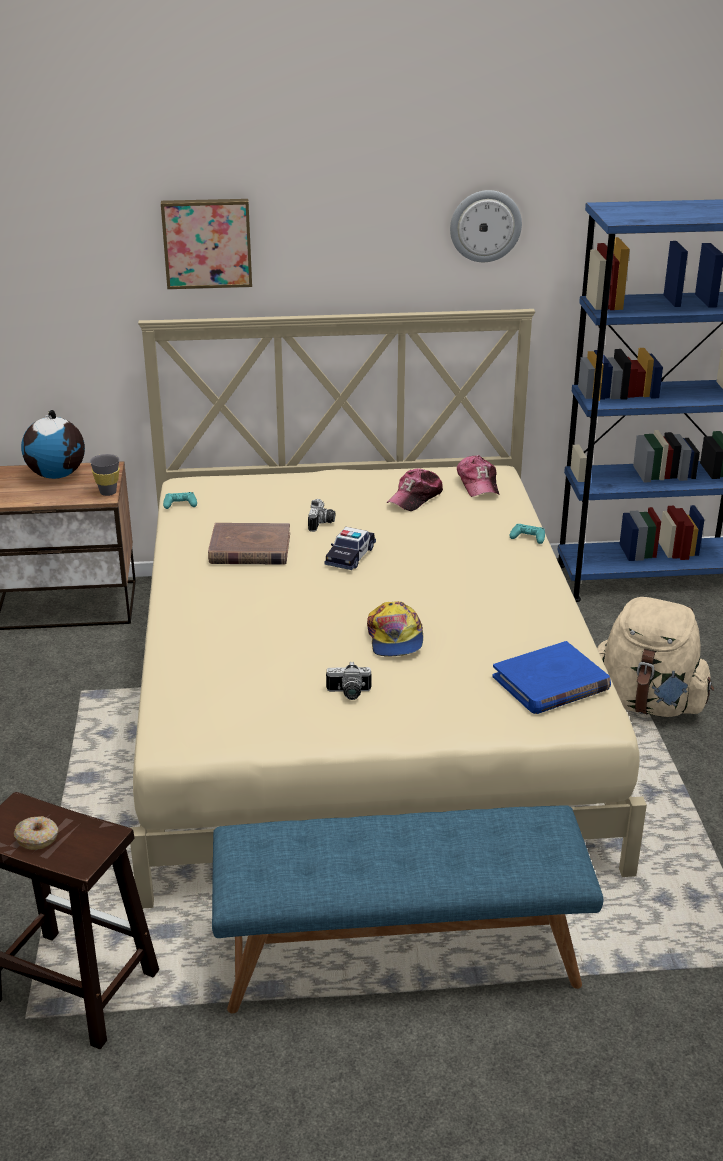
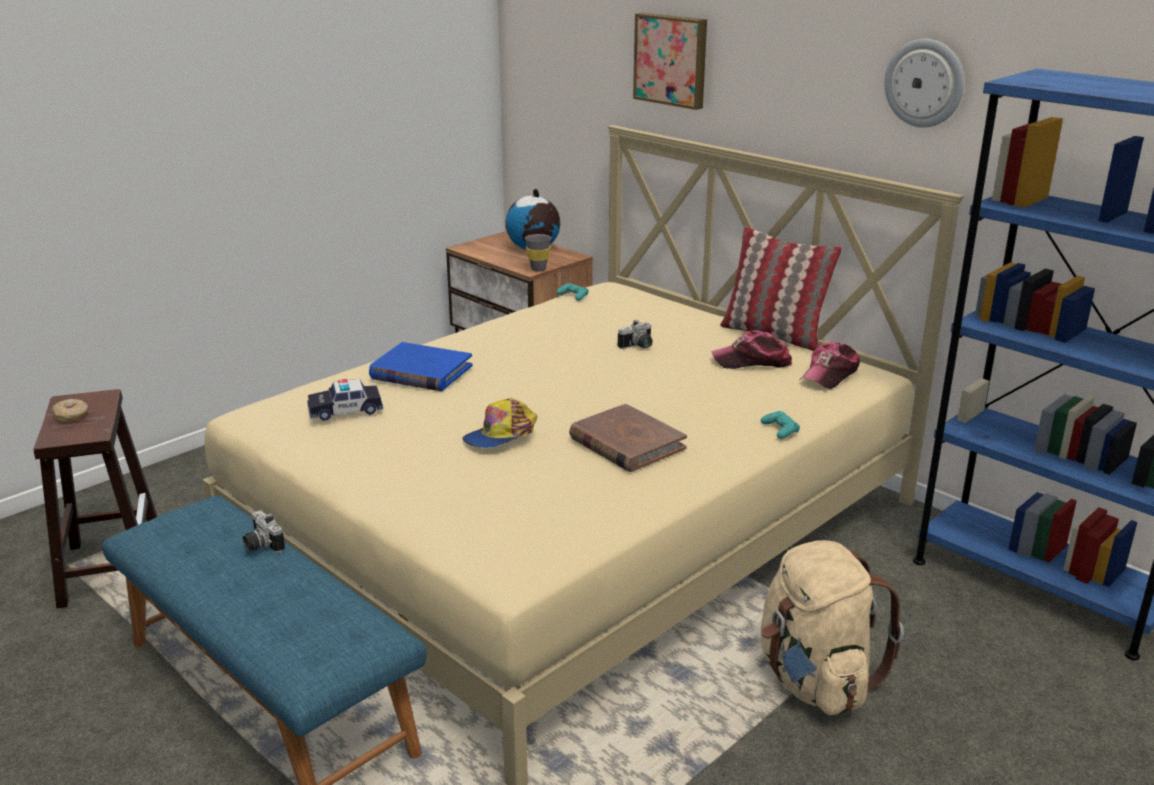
camera: 50 degrees right, 5 degrees down
(250, 549) = (549, 338): brown book -> brown book (626, 443)
(349, 693) = (390, 449): camera -> camera (261, 545)
(350, 556) = (603, 373): toy car -> toy car (345, 410)
(383, 470) = (773, 334): none -> pillow
(551, 683) = (532, 529): blue book -> blue book (421, 372)

